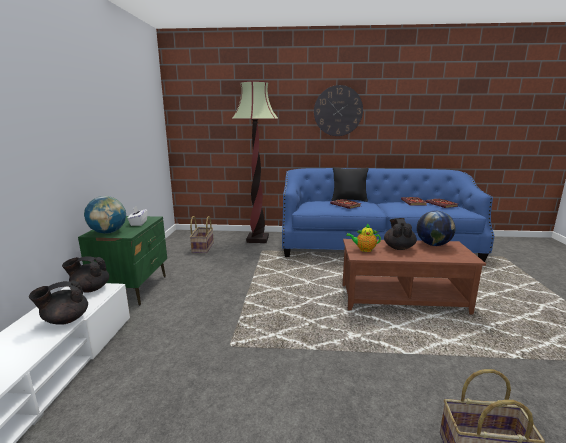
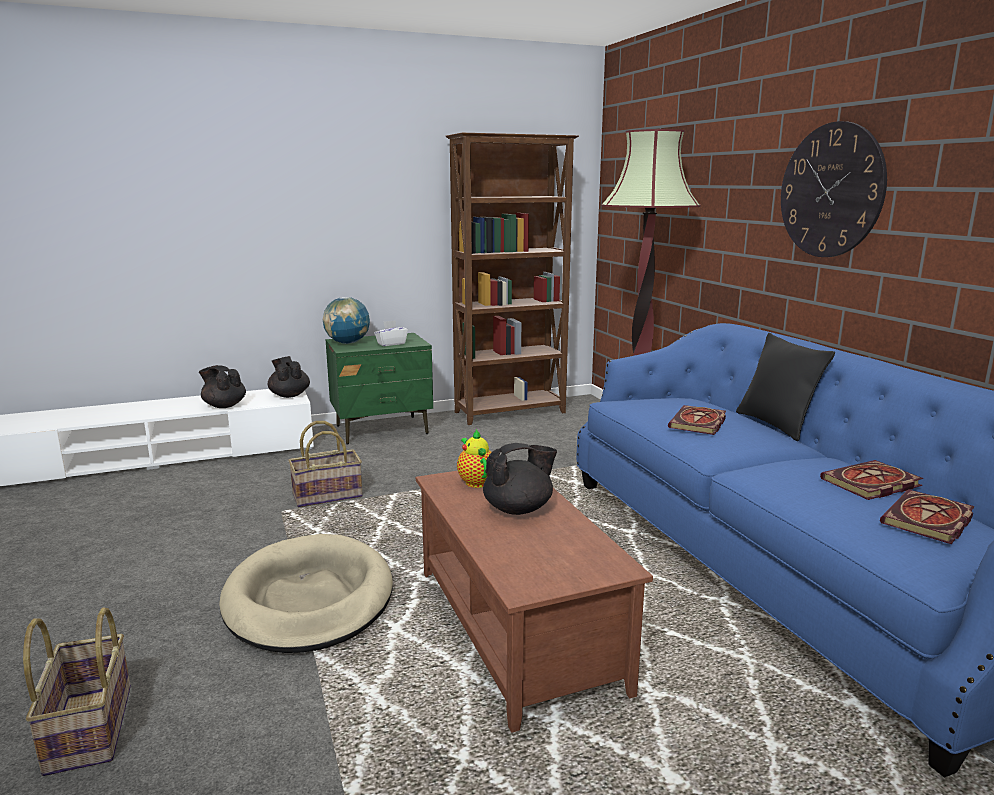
camera: 65 degrees right, 0 degrees up
(170, 250) = (511, 413): none -> brown bookcase
(202, 248) = (544, 426): basket -> basket (327, 495)
(357, 349) = (309, 599): none -> beige dog bed
(433, 244) = (580, 543): globe -> none

